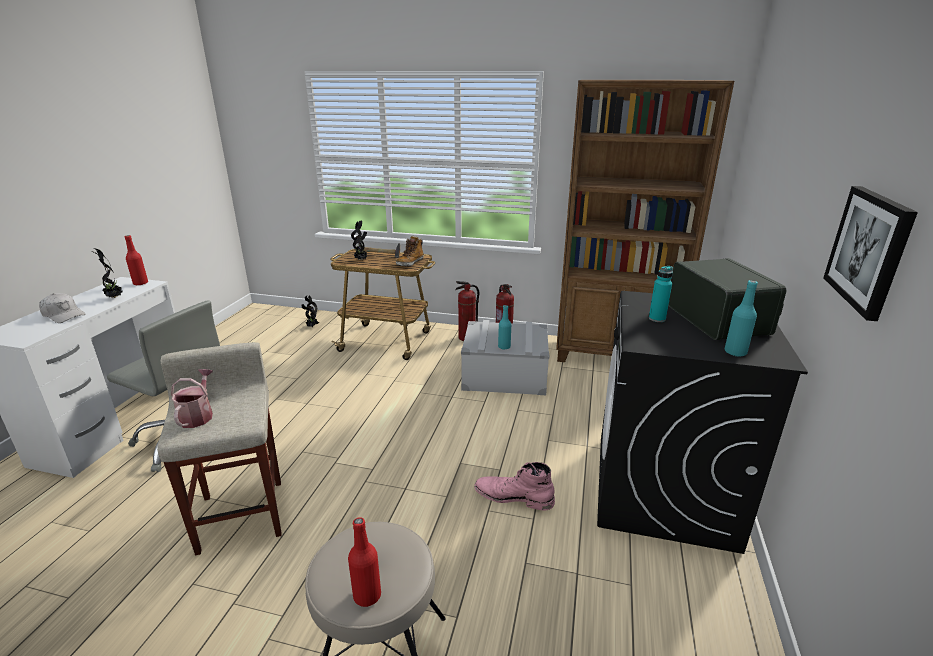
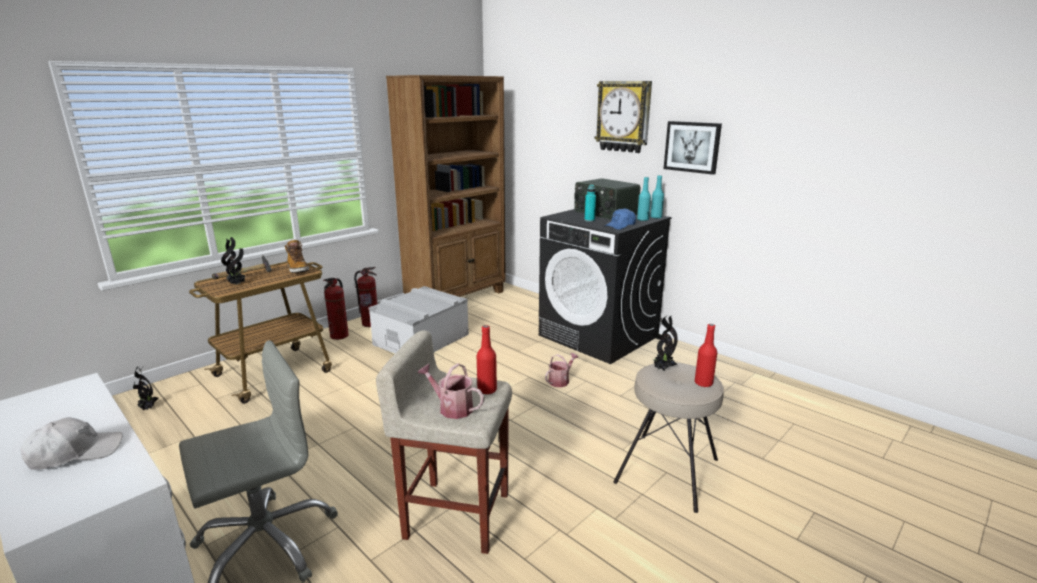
camera: 60 degrees left, 5 degrees down
(114, 298) = (82, 412): potted plant -> potted plant (662, 369)
(140, 283) = (59, 391): red bottle -> red bottle (487, 390)
(504, 347) = (432, 307): turquoise bottle -> turquoise bottle (656, 217)
(513, 496) = (560, 380): pink boot -> watering can
(666, 344) = (620, 226): none -> blue cap
(718, 319) = (605, 213): radio -> radio turned 150 degrees counterclockwise
(823, 164) = (623, 116): none -> wall clock

